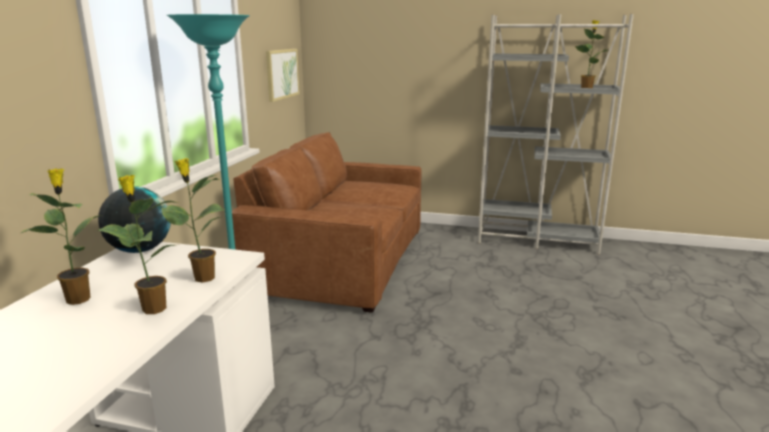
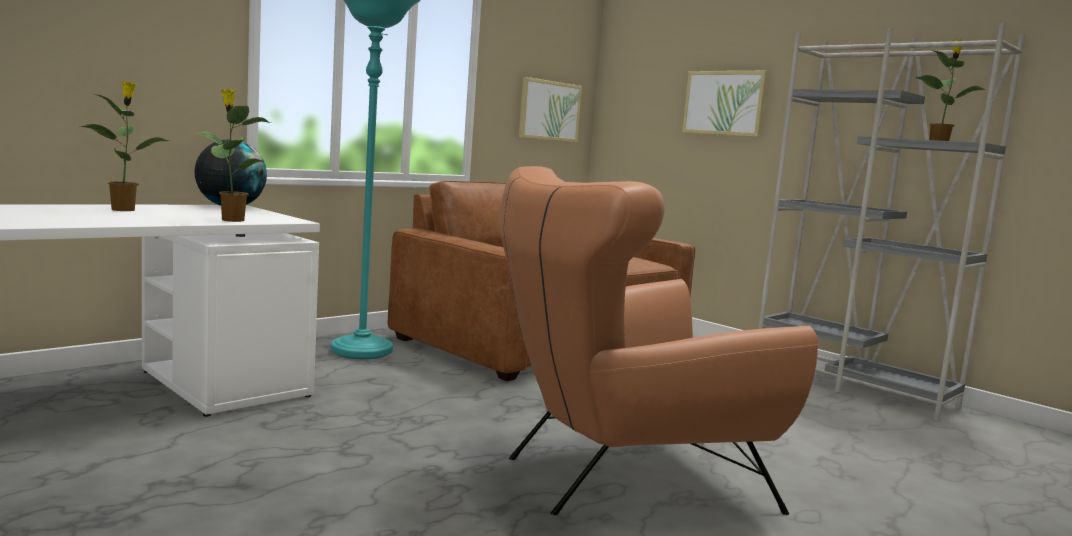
camera: 30 degrees right, 10 degrees down
(152, 308) = (154, 220): potted plant -> none
(418, 58) = (724, 103): none -> picture
(539, 375) = (616, 478): none -> brown armchair

